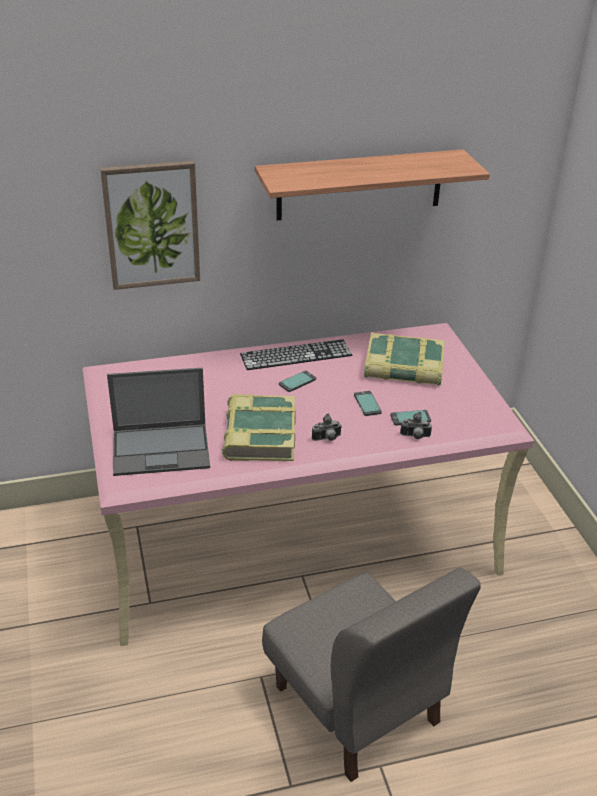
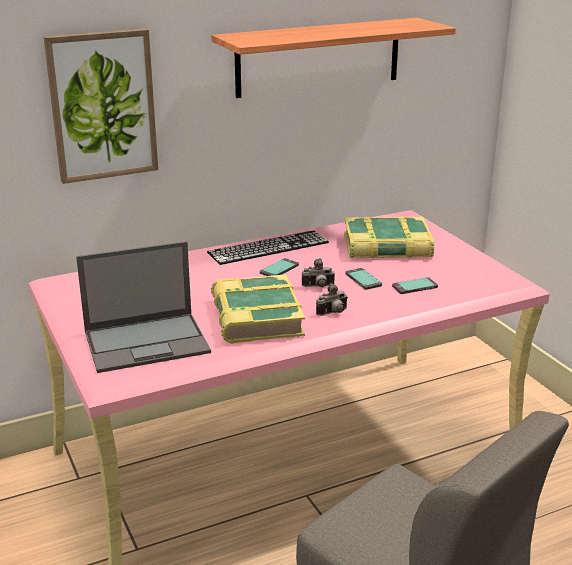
camera: 10 degrees left, 10 degrees down
(415, 437) = (427, 301): camera -> camera (318, 287)

